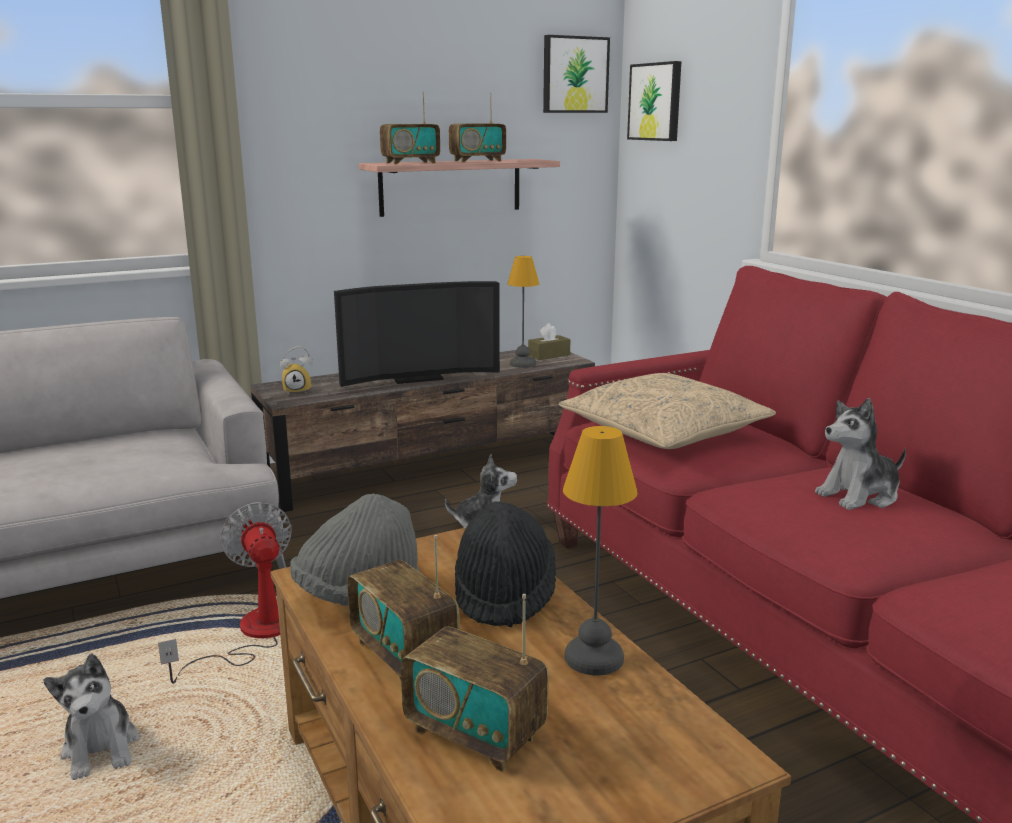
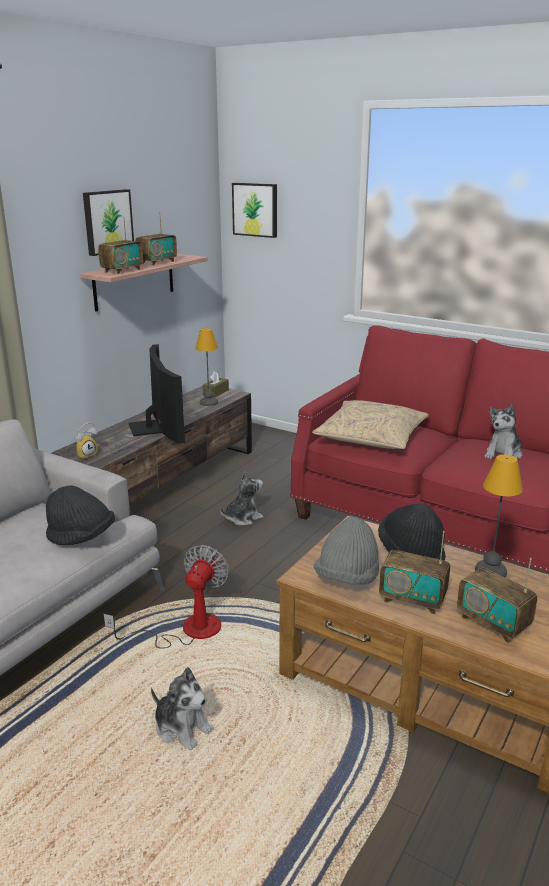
camera: 30 degrees left, 5 degrees up
(157, 468) = (81, 537): none -> black hat
(253, 635) = (187, 630): fan -> fan turned 75 degrees clockwise
(416, 378) = (154, 427): television -> television turned 60 degrees counterclockwise
(475, 735) = (493, 623): radio -> radio turned 45 degrees clockwise
(574, 75) = (196, 191): picture -> picture (107, 221)

